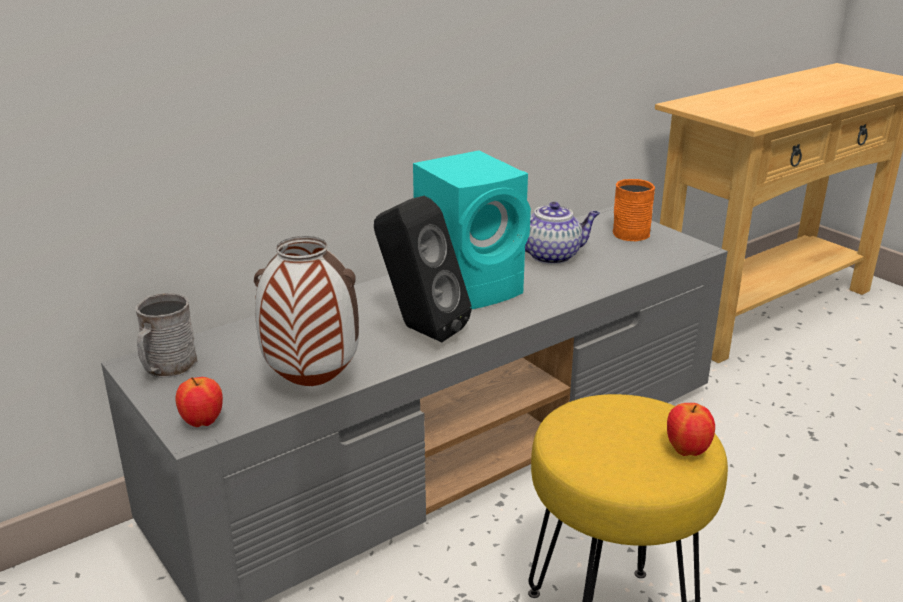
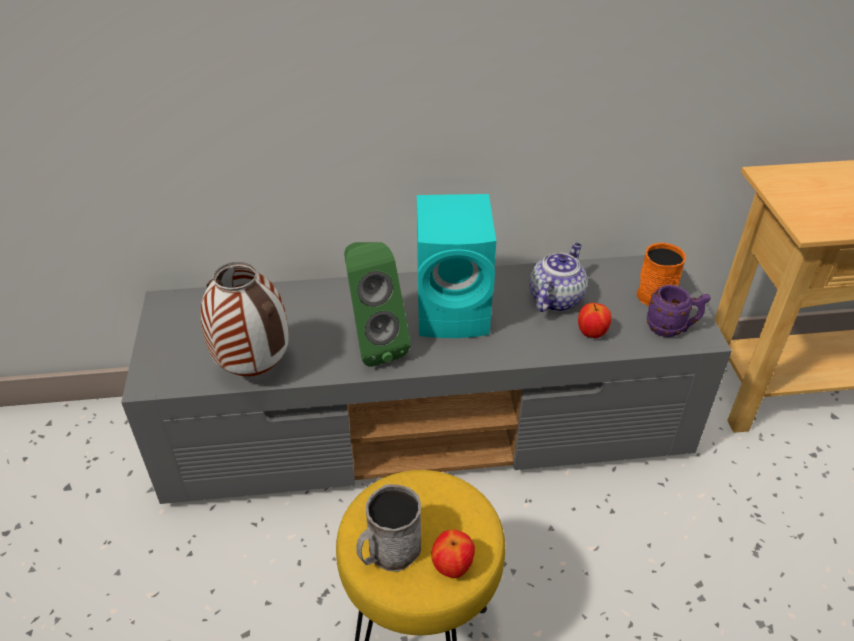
camera: 30 degrees right, 15 degrees up
(167, 368) = (178, 314): grey mug -> grey mug (388, 553)
(202, 422) = (160, 375): apple -> apple (591, 333)
(419, 330) = (373, 344): black speaker -> green speaker
(552, 256) = (555, 298): teapot -> teapot turned 75 degrees counterclockwise
(668, 250) = (671, 328): none -> purple mug

